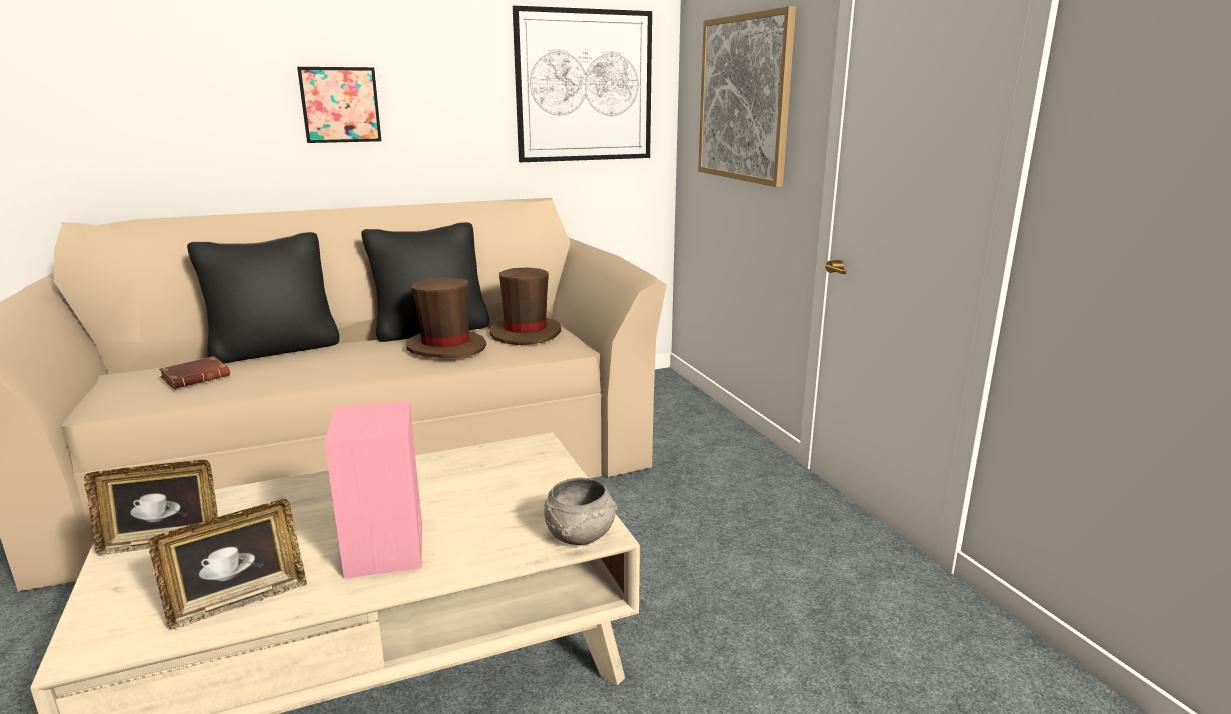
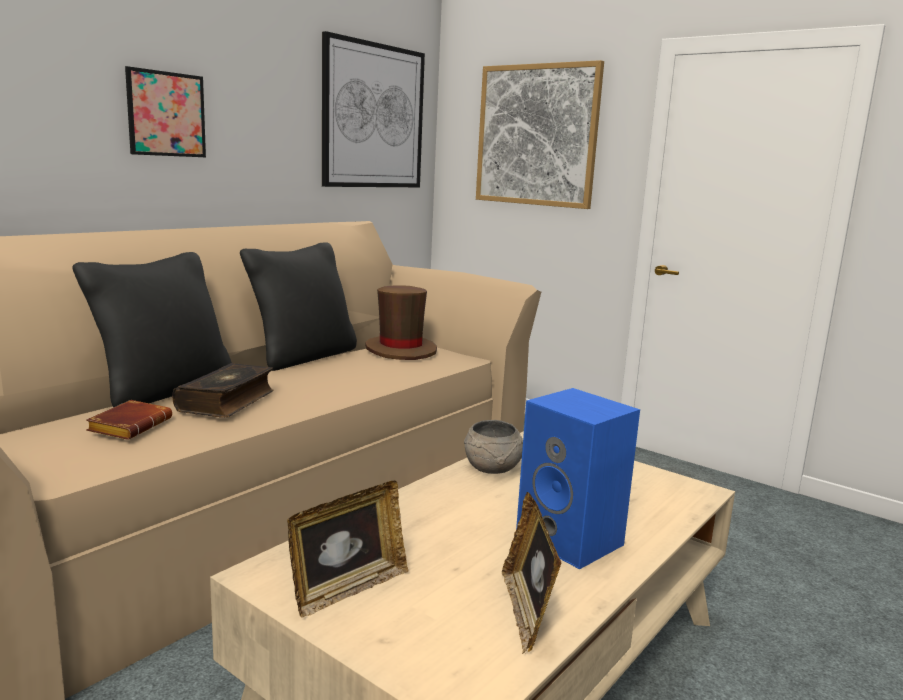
camera: 30 degrees left, 5 degrees down
(238, 601) = (526, 612): picture frame -> picture frame turned 150 degrees clockwise
(289, 366) = (227, 401): none -> book
(387, 550) = (572, 540): pink speaker -> blue speaker
(446, 347) = (356, 367): brown hat -> none
(581, 535) = (689, 494): grey bowl -> grey bowl (493, 468)

